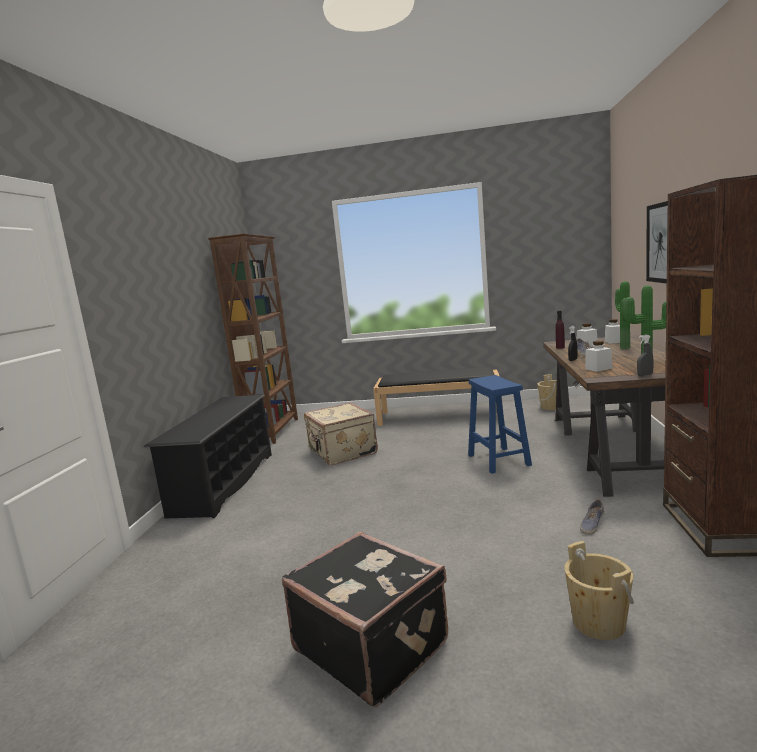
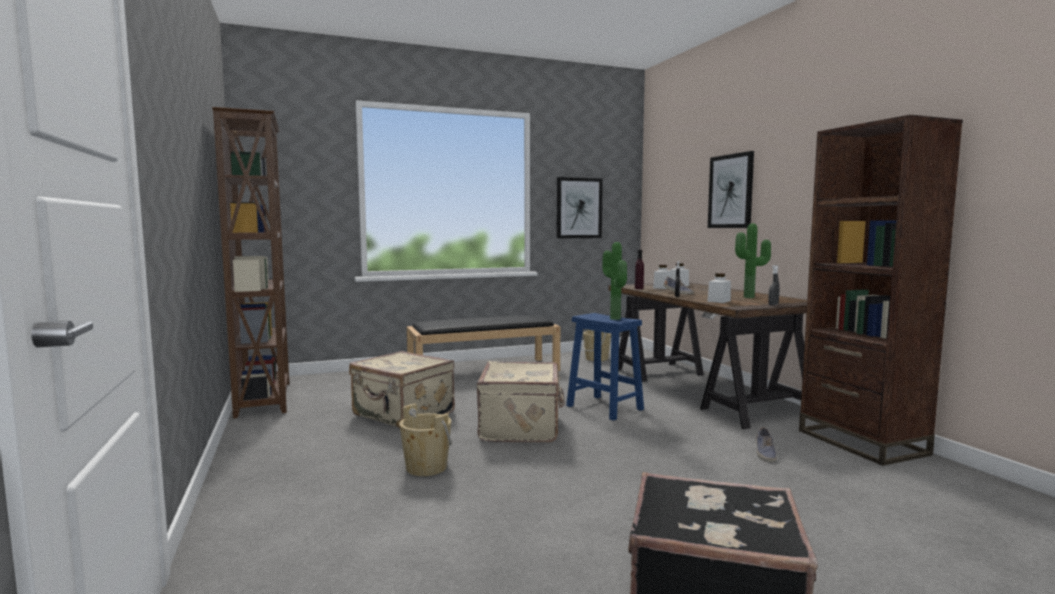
camera: 30 degrees left, 5 degrees down
(224, 483) = (255, 467): black shoe rack -> none
(411, 472) = (522, 427): none -> beige suitcase
(538, 264) = (579, 208): none -> picture
(598, 623) = (881, 534): beige bucket -> beige bucket (426, 467)
(623, 348) = (700, 289): potted plant -> potted plant (613, 319)

